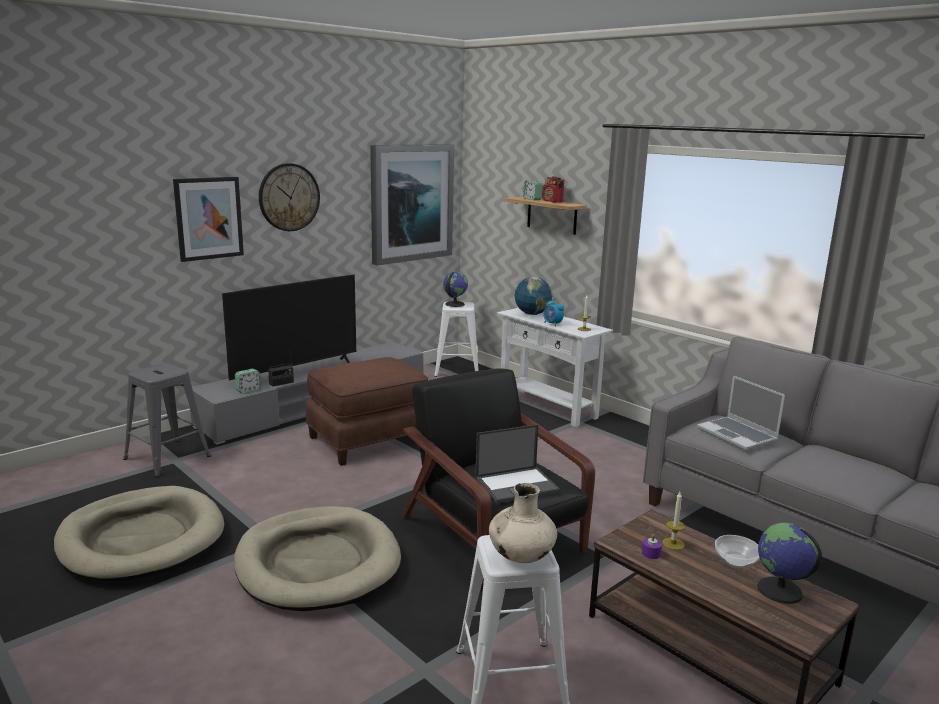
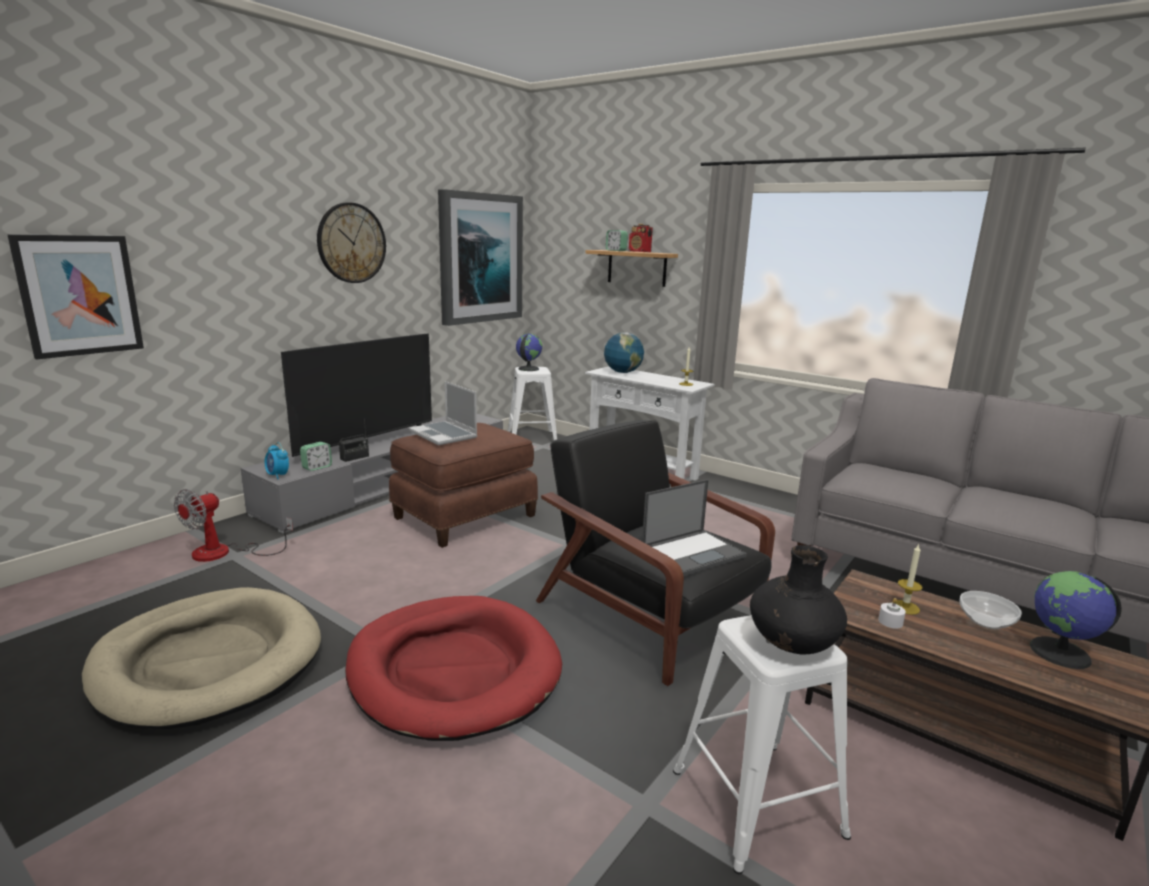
camera: 10 degrees left, 0 degrees up
(168, 457) = (224, 553): grey stool -> fan
(209, 218) = (258, 262): picture -> picture (79, 295)
(317, 563) = (453, 670): beige dog bed -> red dog bed
(521, 556) = (791, 645): beige vase -> black vase
(552, 324) = (650, 380): alarm clock -> alarm clock (278, 476)
(651, 553) = (890, 622): purple candle -> white candle
(738, 435) = (900, 481): laptop -> laptop (444, 434)

